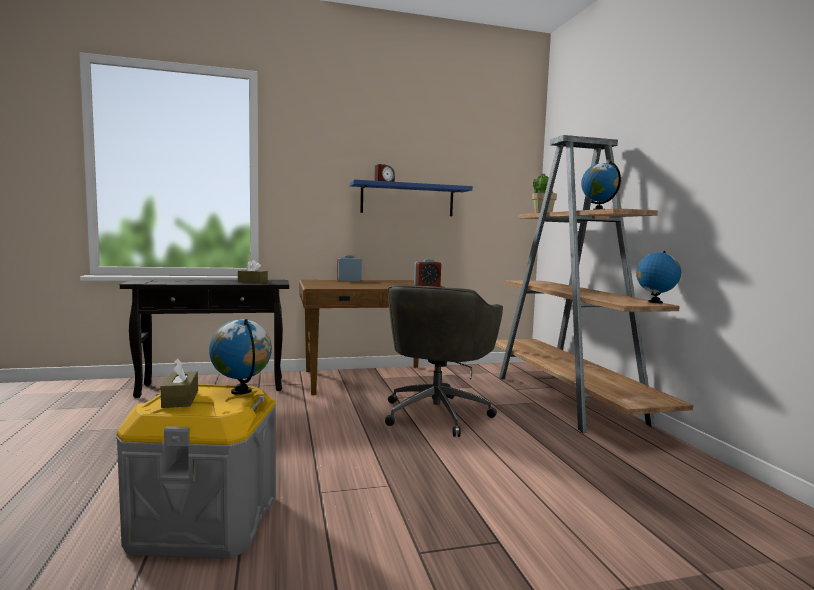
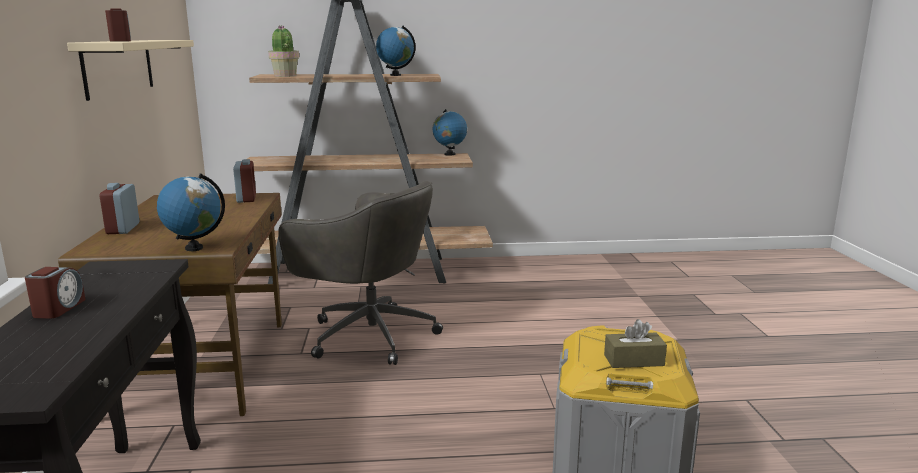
camera: 80 degrees left, 10 degrees up
(223, 280) = (59, 308): none -> alarm clock
(241, 391) = (600, 334): globe -> globe (194, 248)
(252, 282) = (117, 283): brown tissue box -> none
(407, 200) = (119, 67): blue shelf -> beige shelf

